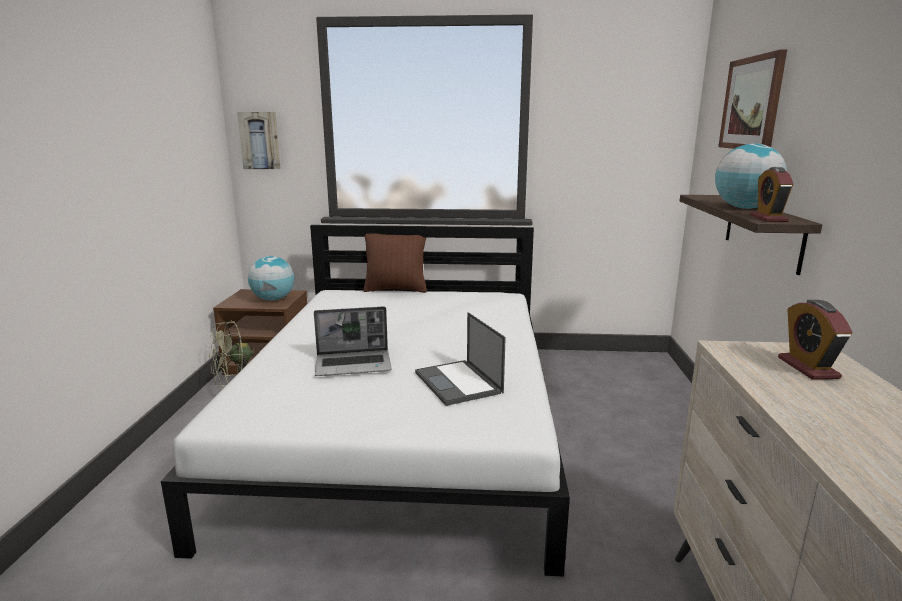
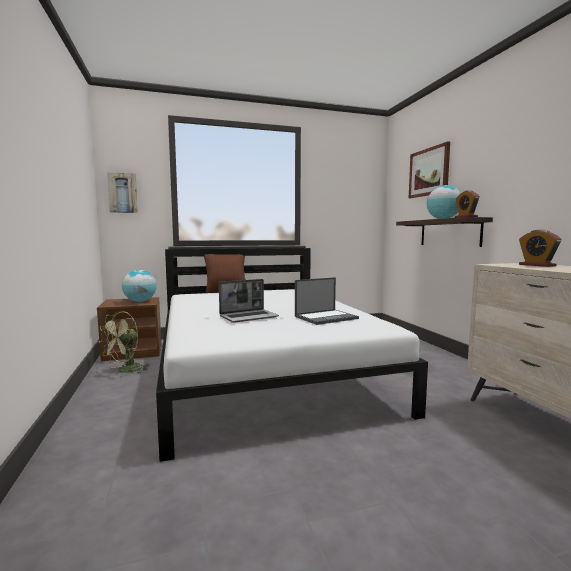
camera: 20 degrees left, 10 degrees down
(459, 383) = (326, 317): laptop -> laptop turned 75 degrees counterclockwise

